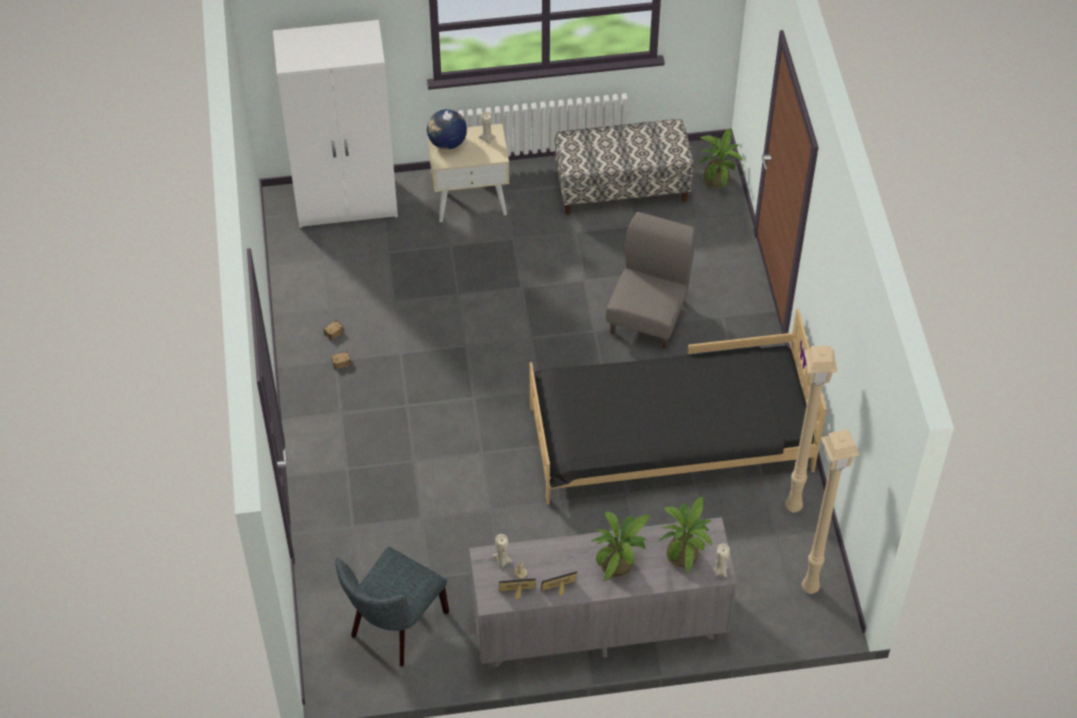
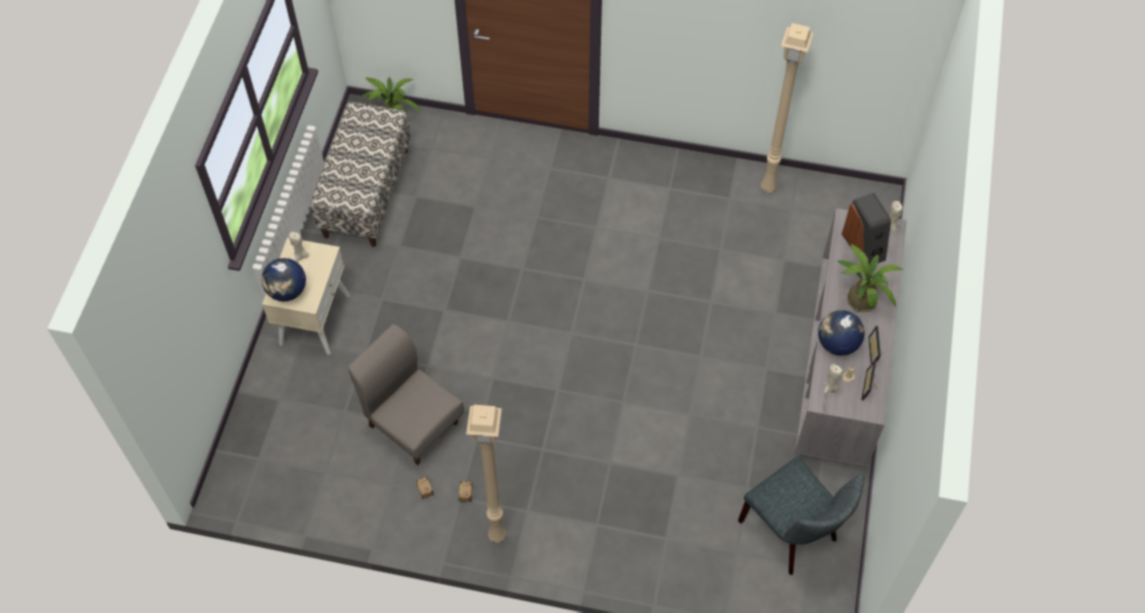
camera: 70 degrees left, 5 degrees up
(347, 203) = (262, 430): white wardrobe -> none
(555, 555) = (837, 344): none -> globe
(648, 316) = (525, 222): grey chair -> grey chair (413, 423)
(669, 439) = (665, 251): black bed -> none
(685, 552) = (864, 246): potted plant -> speaker
(808, 587) = (849, 205): beige floor lamp -> beige floor lamp (496, 536)

